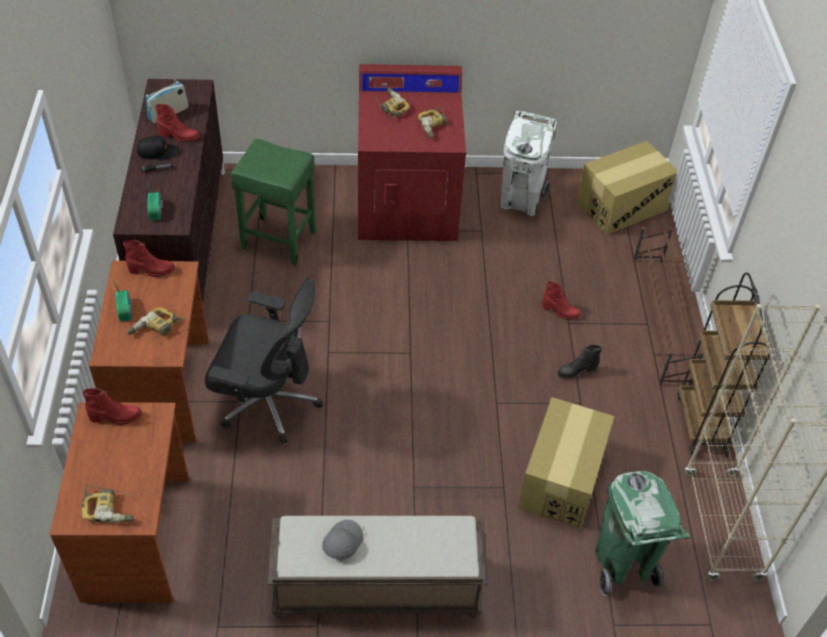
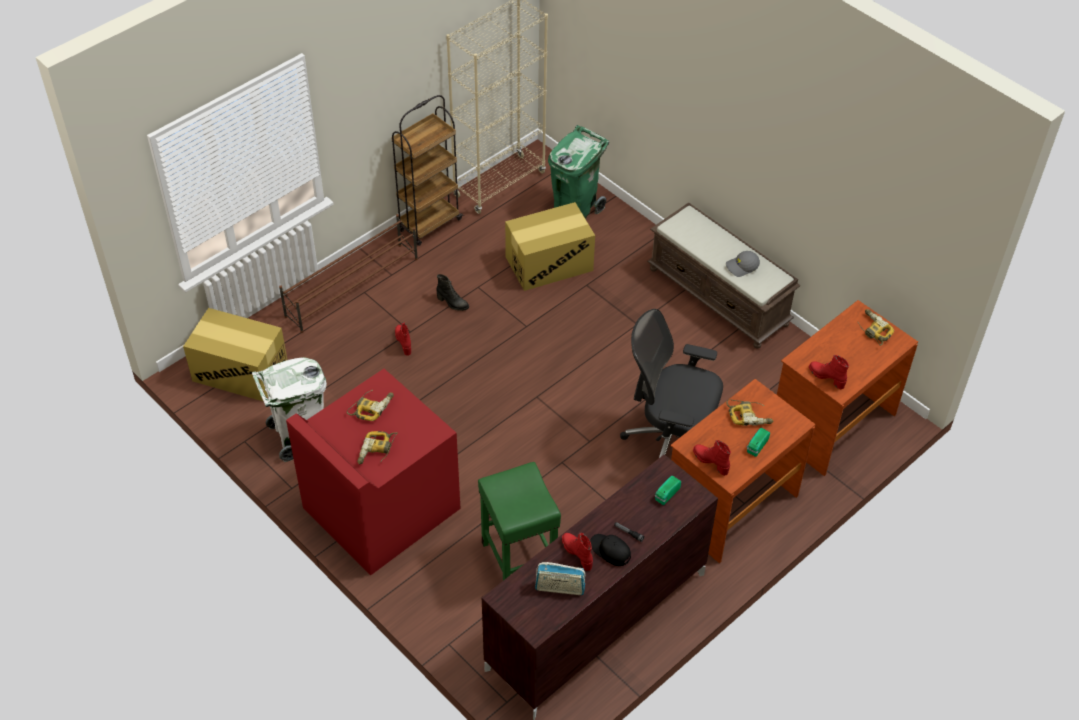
camera: 130 degrees left, 0 degrees up
(266, 404) = (670, 440): office chair -> office chair turned 45 degrees counterclockwise

